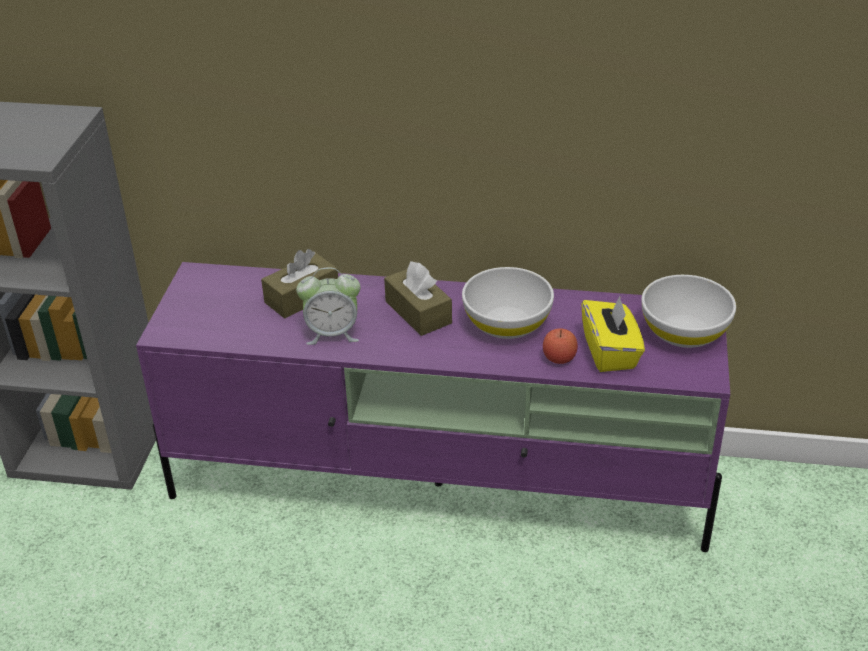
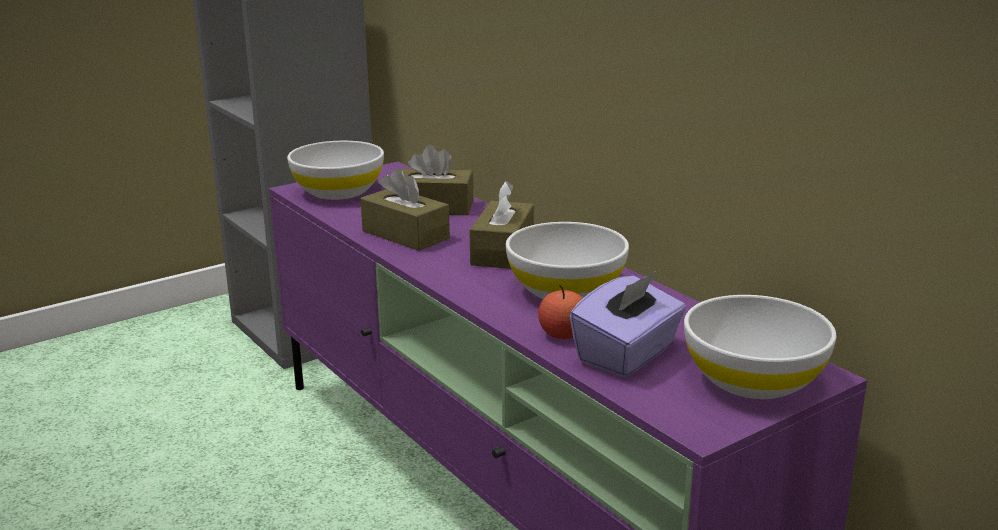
camera: 45 degrees right, 15 degrees down
(203, 319) = (339, 192): none -> white bowl
(332, 333) = (405, 235): alarm clock -> brown tissue box
(610, 352) = (627, 355): yellow tissue box -> purple tissue box

